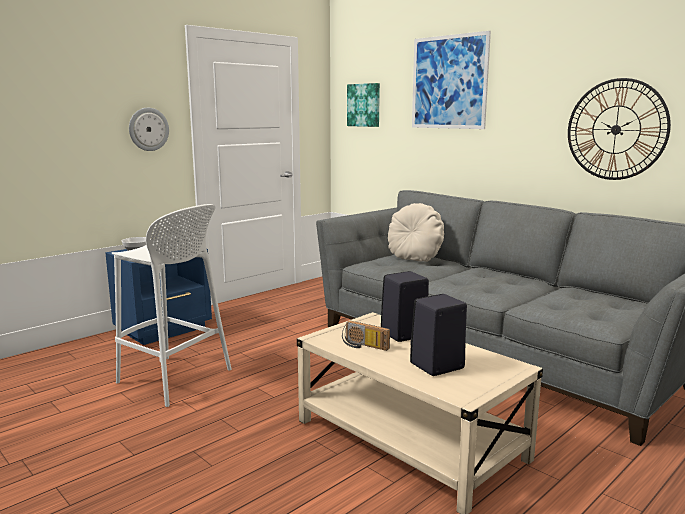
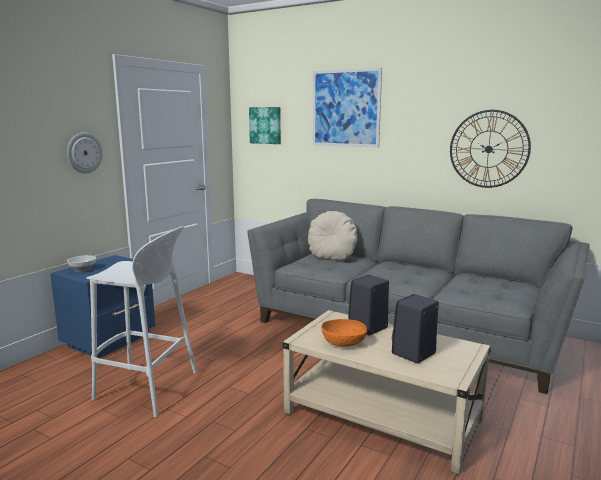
camera: 15 degrees left, 0 degrees up
(363, 346) = (344, 343): radio -> orange bowl

